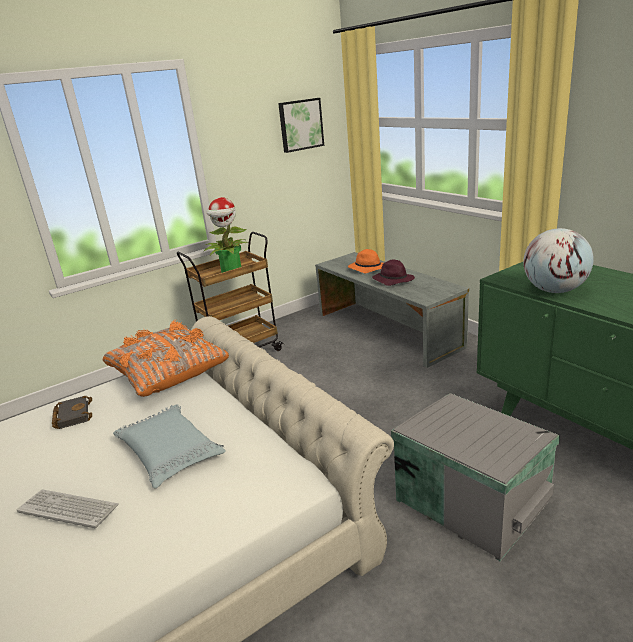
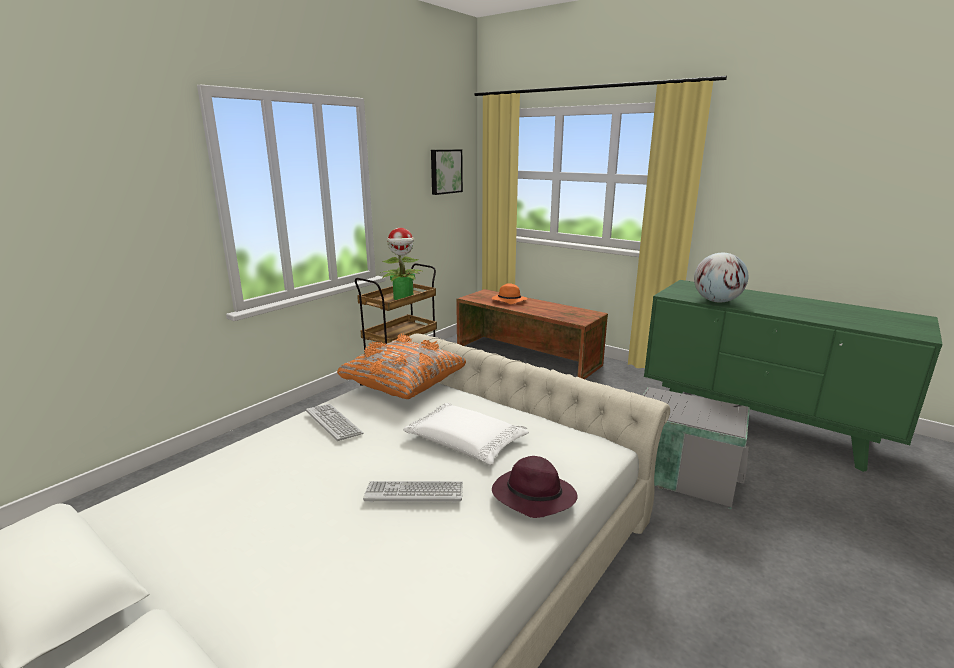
camera: 20 degrees left, 5 degrees down
(72, 415) = (334, 423): black book -> keyboard
(169, 449) = (465, 439): blue pillow -> white pillow
(389, 329) = (528, 355): grey bench -> brown bench
(392, 280) = (539, 309): purple hat -> purple hat (532, 496)

